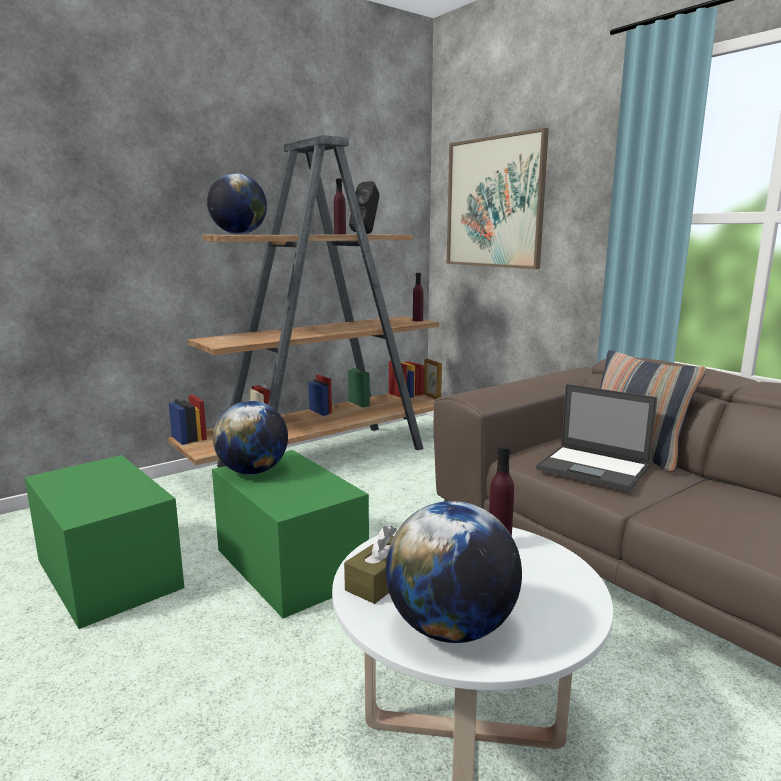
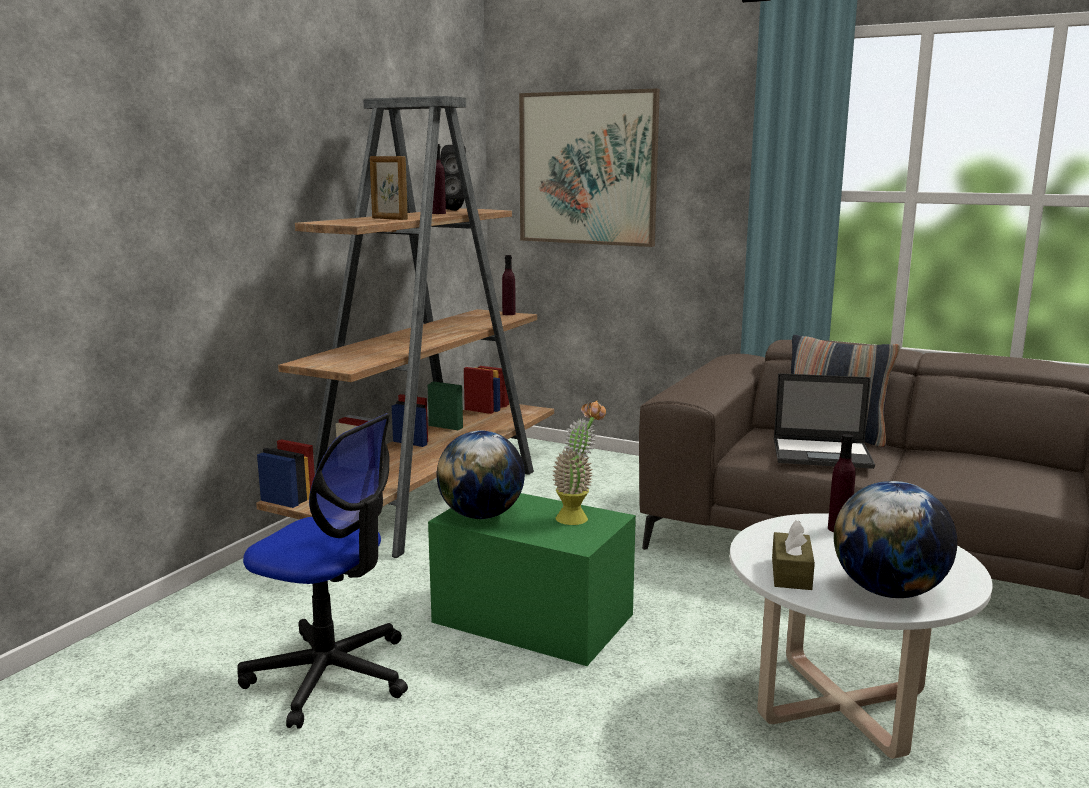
camera: 25 degrees left, 0 degrees up
(108, 574) = (330, 676): green storage box -> office chair
(239, 234) = (341, 220): globe -> none
(321, 486) = (578, 516): none -> potted plant
(431, 397) = (522, 407): picture frame -> picture frame (389, 219)

